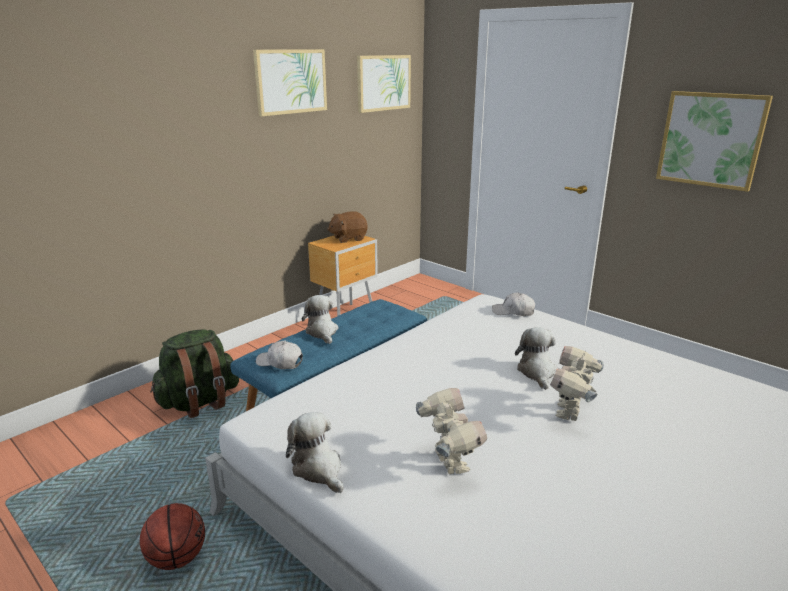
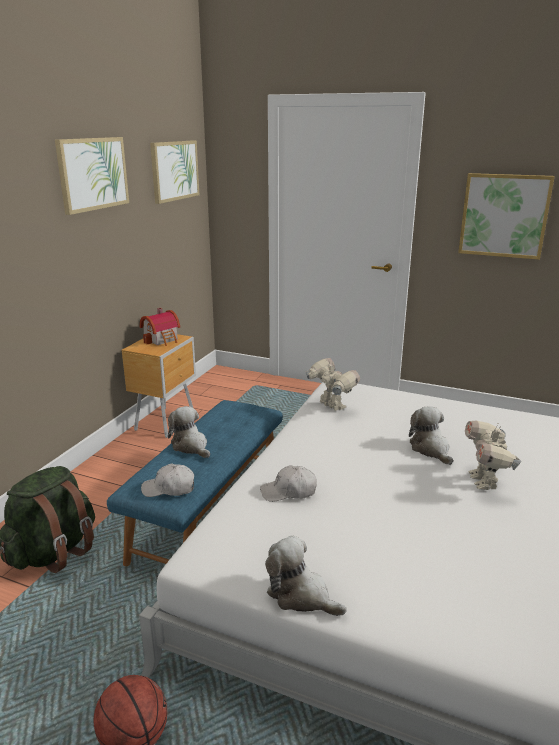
camera: 20 degrees left, 0 degrees up
(348, 238) = (163, 339): brown plush toy -> toy house
(448, 463) = (417, 557): toy robot -> toy robot (331, 406)
(513, 312) = (367, 393): white cap -> white cap (289, 491)

